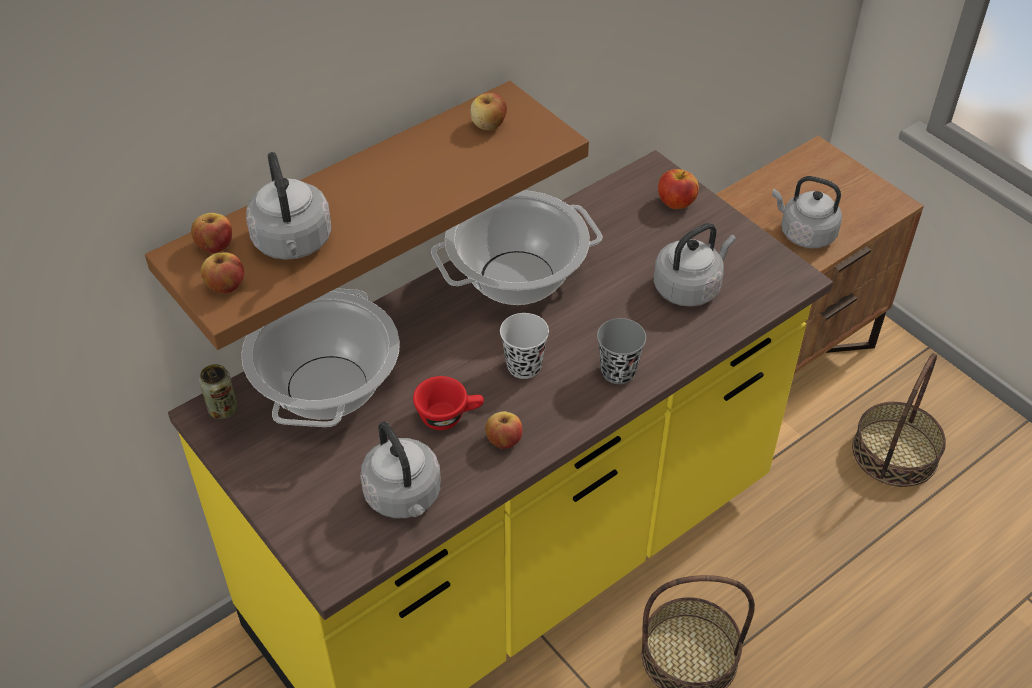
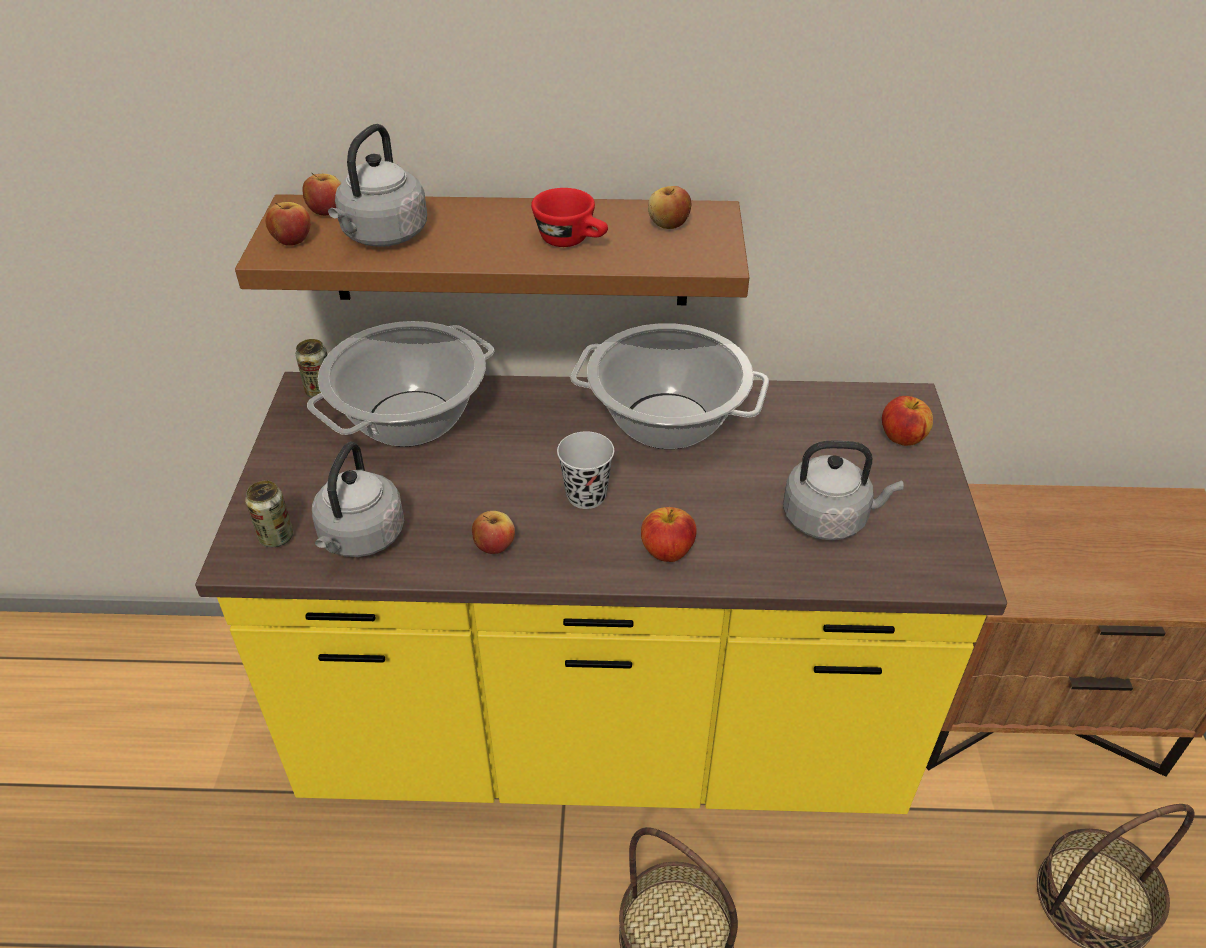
camera: 40 degrees right, 5 degrees down
(340, 538) = (276, 537): none -> can
(449, 416) = (474, 497): red cup -> red cup (572, 241)
(618, 372) = (667, 552): grey cup -> apple
(804, 233) = (1088, 572): grey kettle -> none

